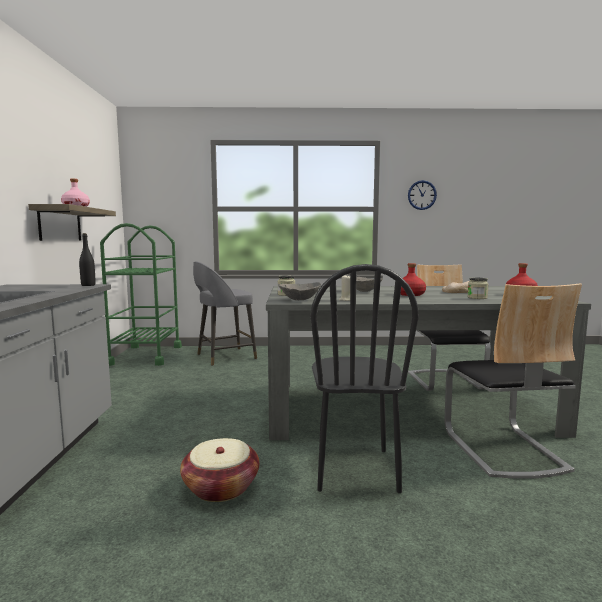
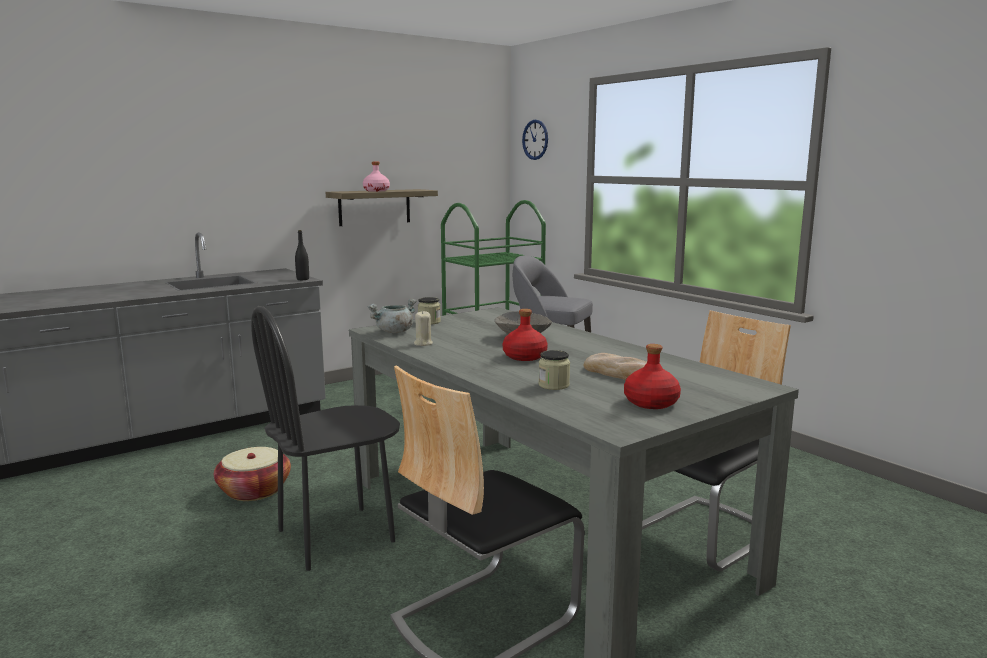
camera: 55 degrees right, 5 degrees up
(300, 300) = (394, 332): grey bowl -> grey cooking pot
(422, 195) = (909, 158): wall clock -> wall clock (535, 139)

